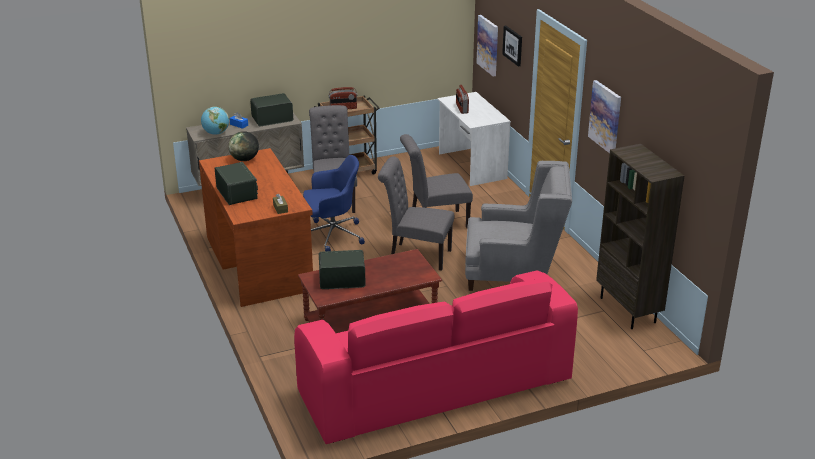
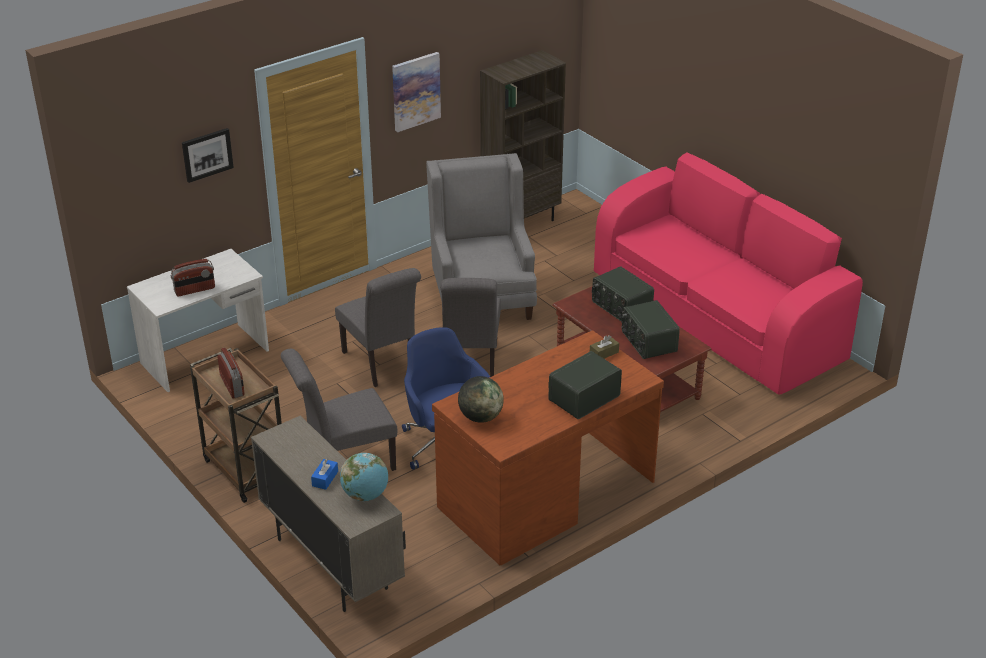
camera: 105 degrees left, 5 degrees up
(272, 118) = (291, 449): radio -> radio (621, 307)
(488, 45) = (138, 202): picture -> none

